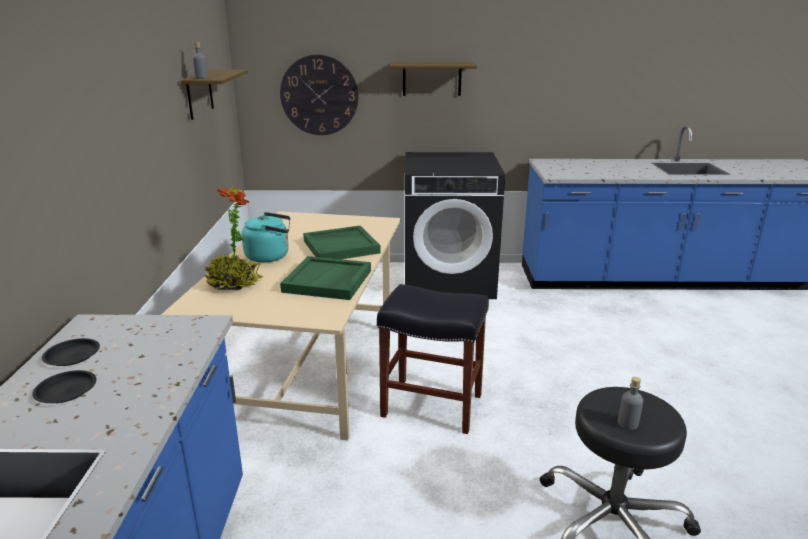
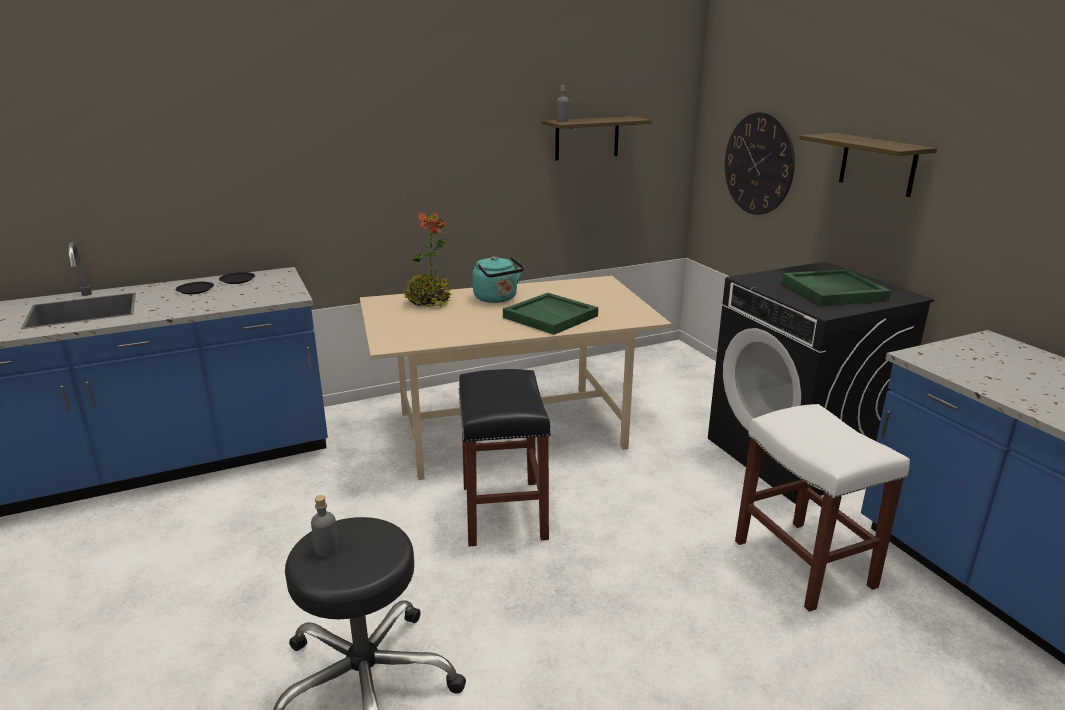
camera: 65 degrees right, 0 degrees up
(328, 281) = (463, 329): green tray -> green tray (833, 291)
(553, 317) = (805, 564): none -> white stool

